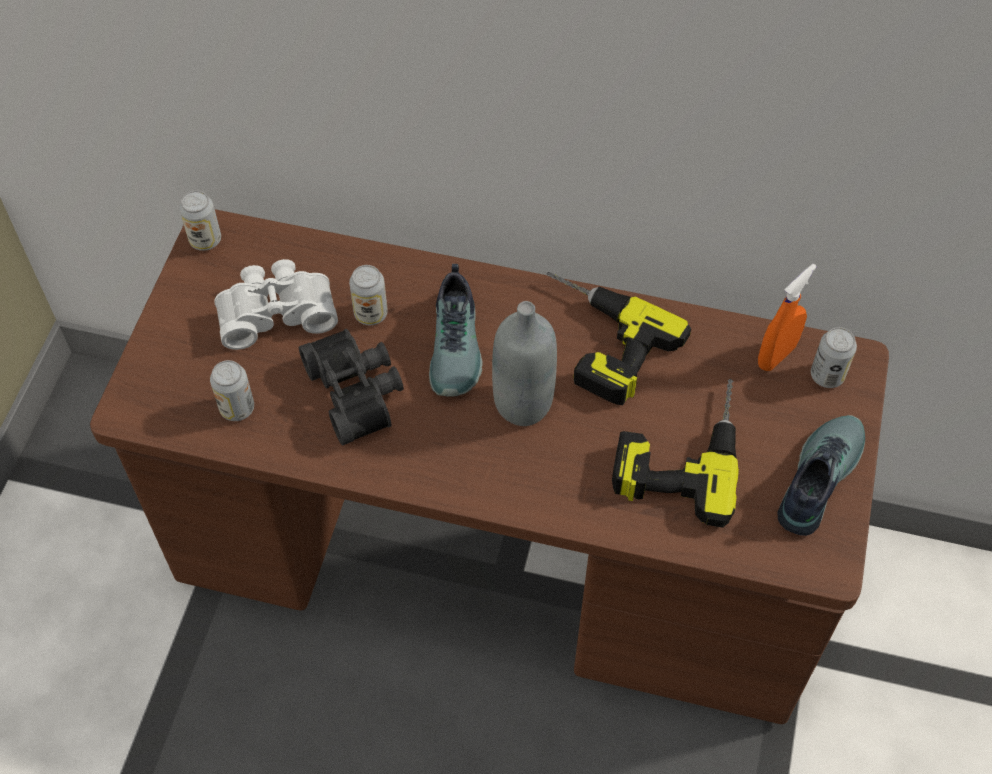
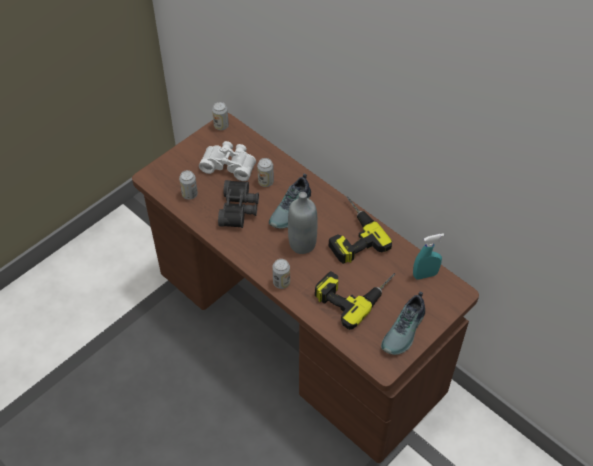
camera: 30 degrees right, 5 degrees down
(776, 356) = (425, 275): orange spray bottle -> turquoise spray bottle
(816, 477) = (405, 331): shoe -> shoe turned 150 degrees clockwise
(827, 375) = (442, 293): can -> can (281, 282)

